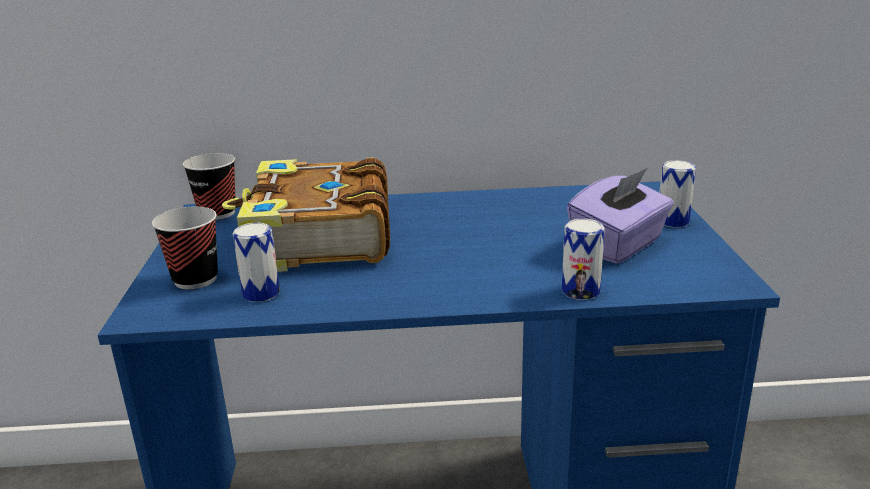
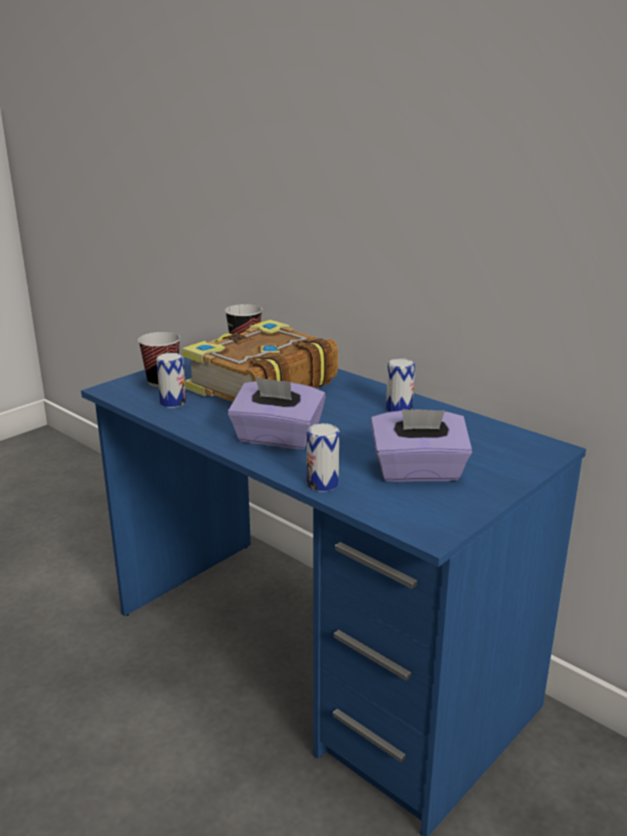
camera: 45 degrees right, 0 degrees up
(451, 275) = (277, 438): none -> purple tissue box
(673, 221) = (503, 476): can -> can (399, 409)

